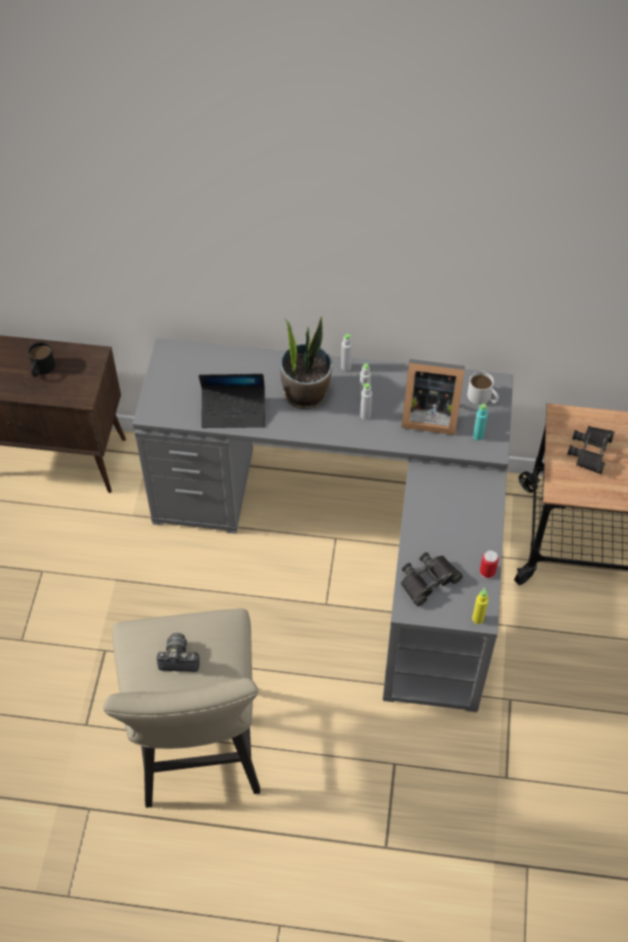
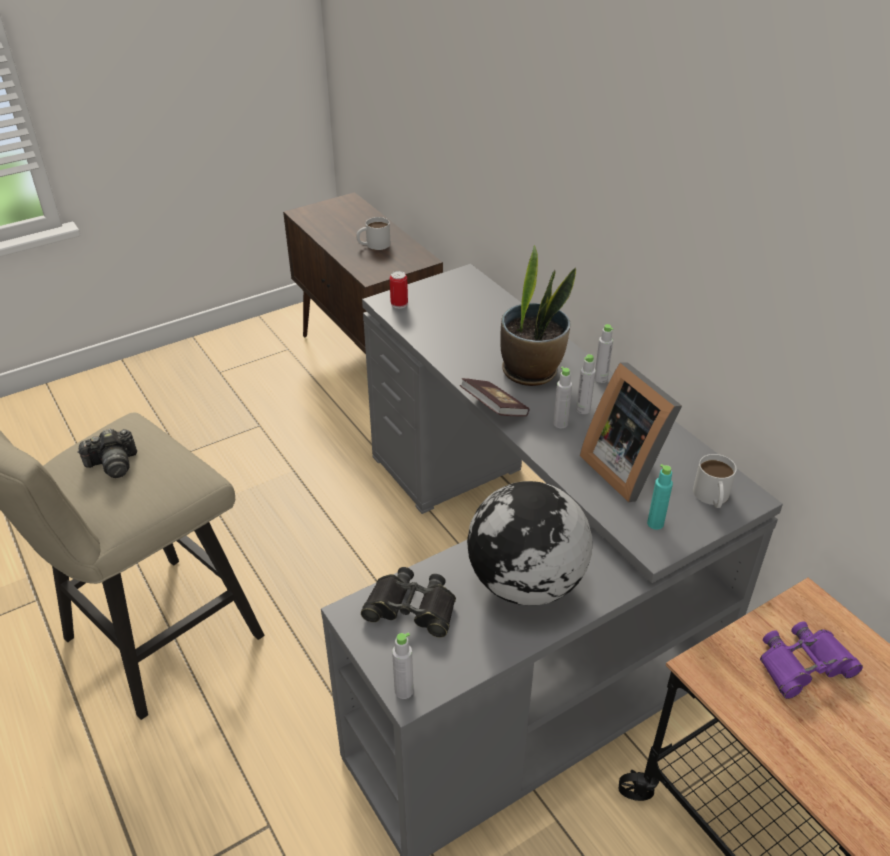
camera: 50 degrees right, 15 degrees down
(41, 369) = (373, 245): black mug -> white mug
(178, 659) = (113, 464): camera -> camera turned 105 degrees clockwise
(234, 412) = (448, 342): laptop -> none
(321, 436) = (493, 409): none -> book
(456, 520) = (525, 584): none -> globe
(478, 619) = (404, 691): yellow bottle -> grey bottle
(487, 572) = (484, 658): can -> can (399, 304)
(590, 451) = (803, 665): black binoculars -> purple binoculars

